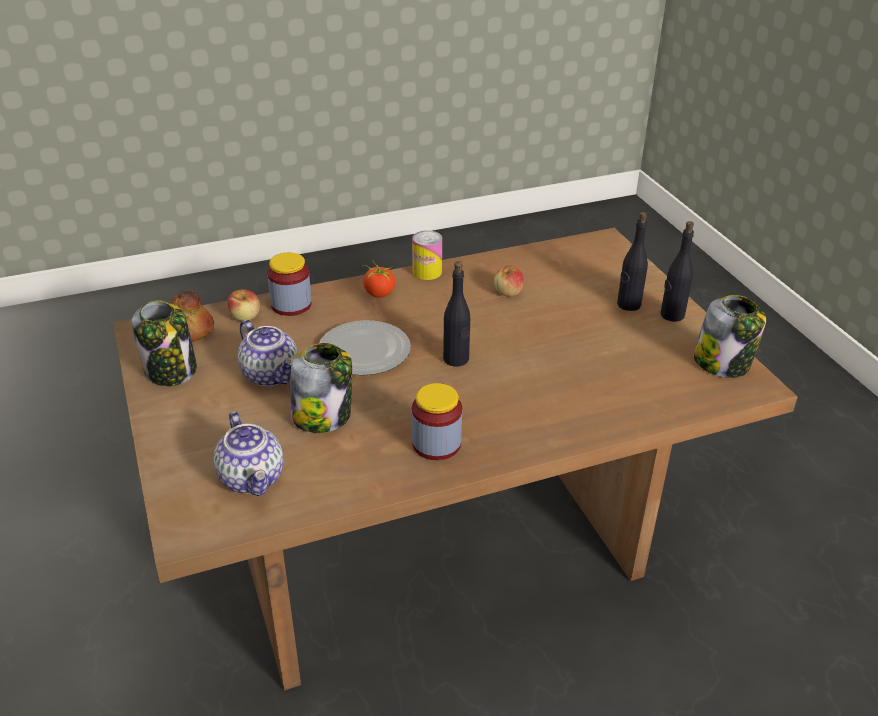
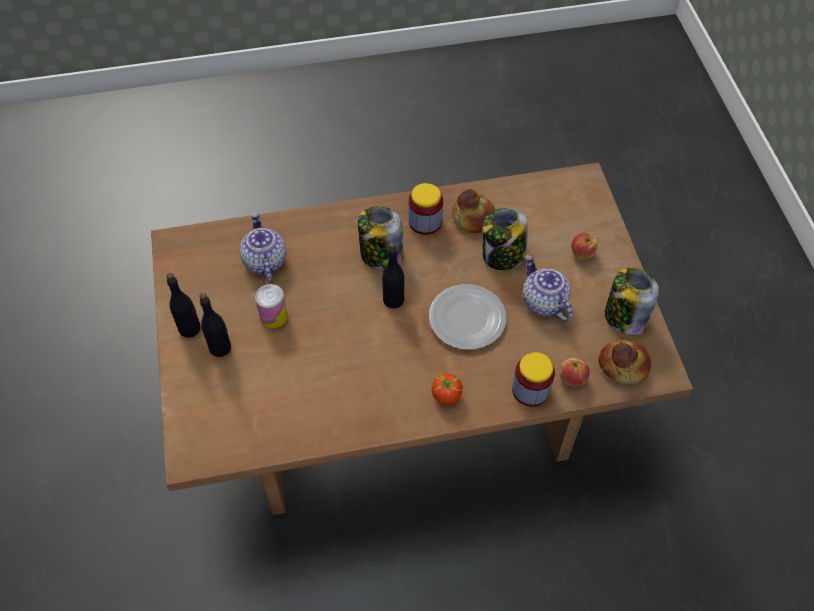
camera: 170 degrees left, 20 degrees up
(253, 478) = (549, 211): teapot -> teapot (264, 261)
(366, 457) = (474, 217): none -> bread
(427, 272) = (394, 425): can -> can (274, 316)
(508, 292) = (323, 381): apple -> apple (582, 252)
(723, 363) = (184, 267): jar -> jar (381, 254)

